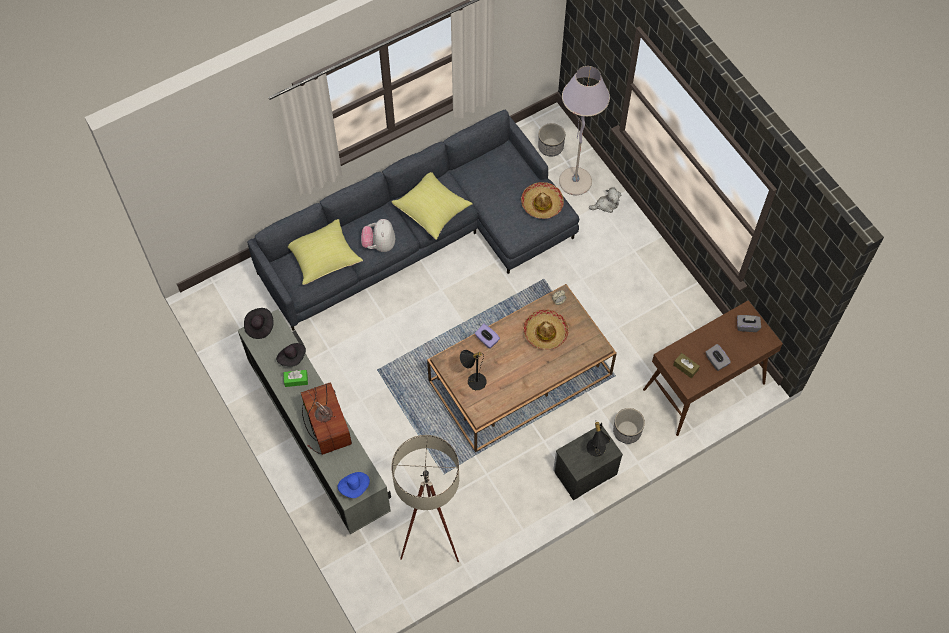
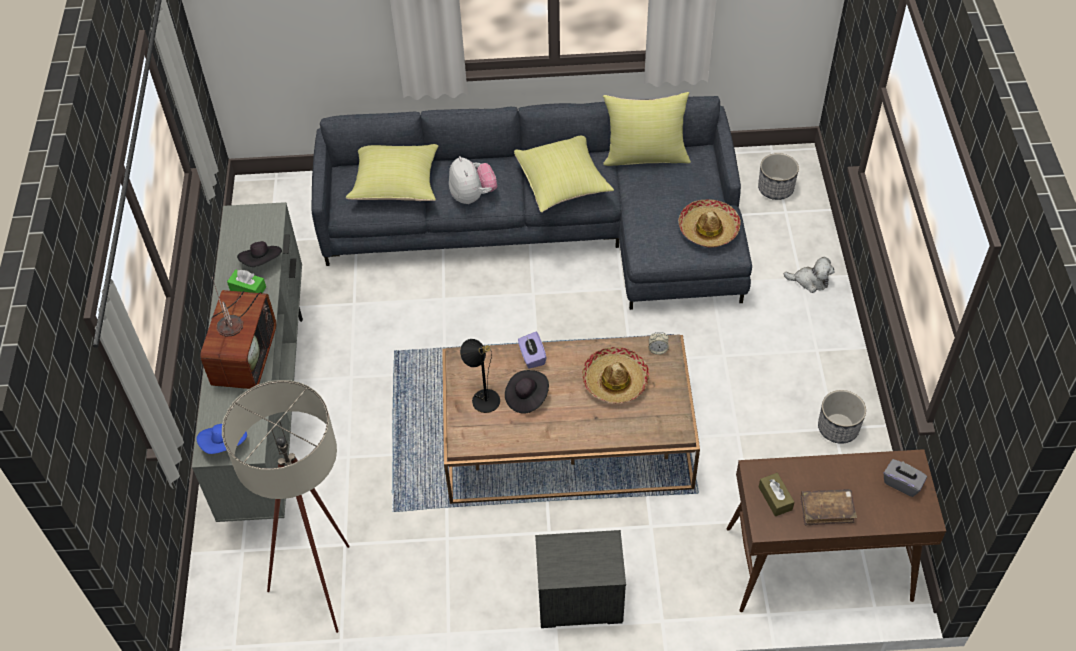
camera: 30 degrees right, 10 degrees down
(259, 326) = (250, 212): black hat -> black hat (526, 397)
(379, 244) = (472, 196): plush toy -> plush toy turned 135 degrees clockwise
(472, 166) = (645, 156): none -> yellow pillow
(575, 182) = (784, 239): grey floor lamp -> none
(596, 451) = (590, 562): black table lamp -> none
(627, 431) = (671, 573): planter -> planter (838, 428)
(716, 361) = (826, 510): grey tissue box -> brown book

